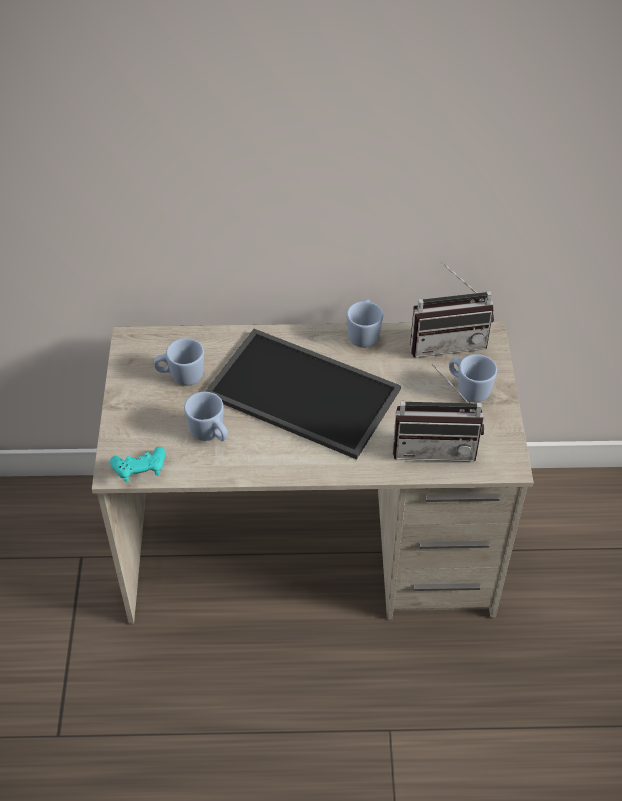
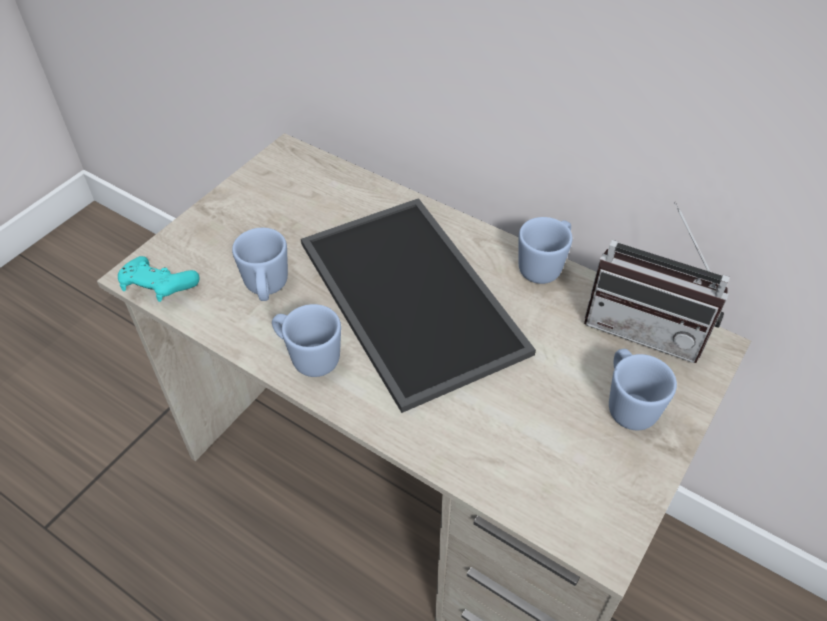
camera: 35 degrees right, 0 degrees up
(181, 377) = (298, 212): blue mug -> blue mug (308, 357)
(435, 446) = (518, 455): radio -> none

